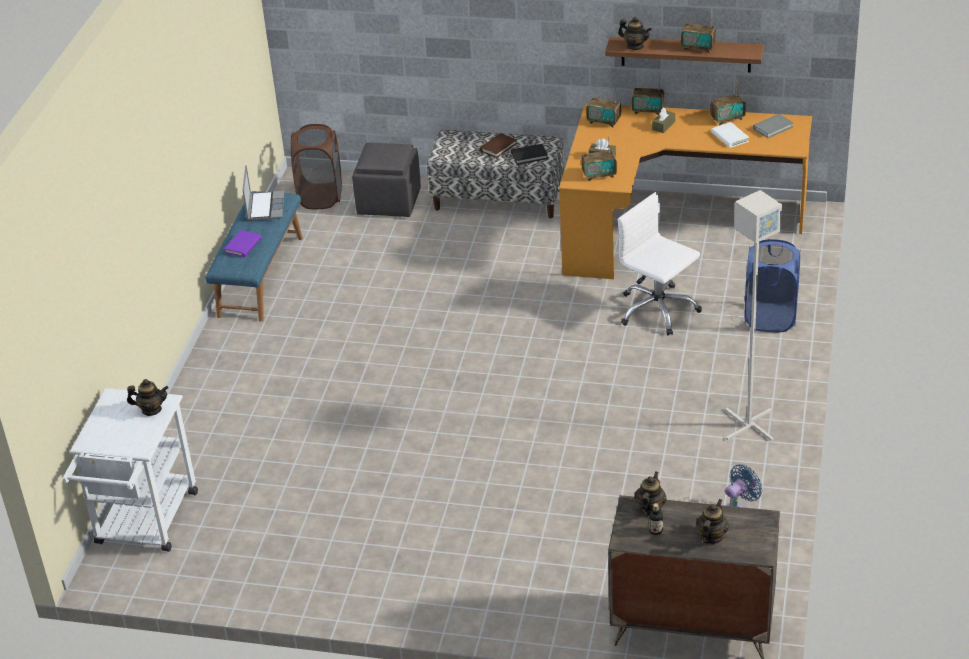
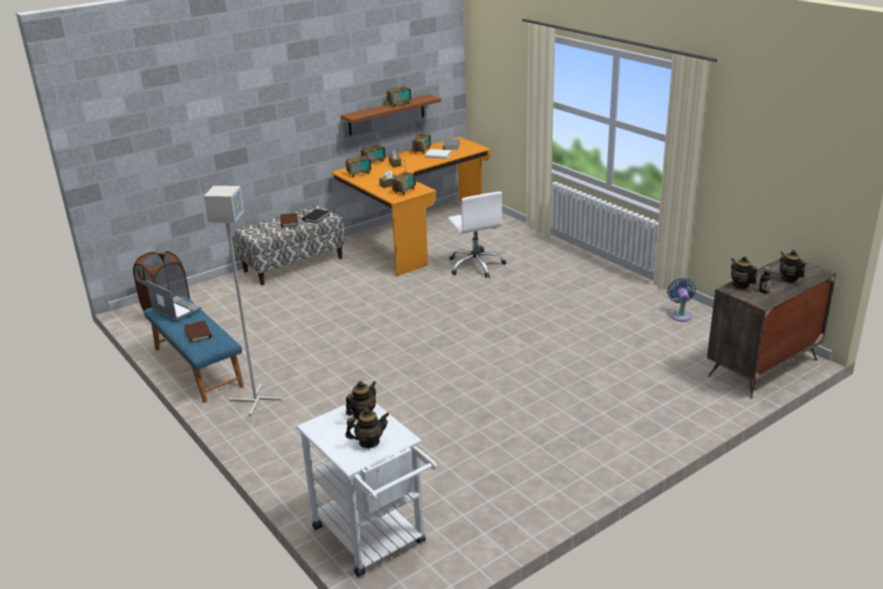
camera: 50 degrees left, 10 degrees down
(243, 246) = (198, 333): purple book -> brown book
(388, 202) = (223, 295): grey ottoman -> none
(635, 46) = (364, 113): teapot -> teapot (369, 442)
(657, 310) = (476, 265): white office chair -> white office chair turned 105 degrees counterclockwise
(748, 425) = (612, 283): grey floor lamp -> grey floor lamp (256, 400)
(770, 318) = (534, 243): blue laundry basket -> none

